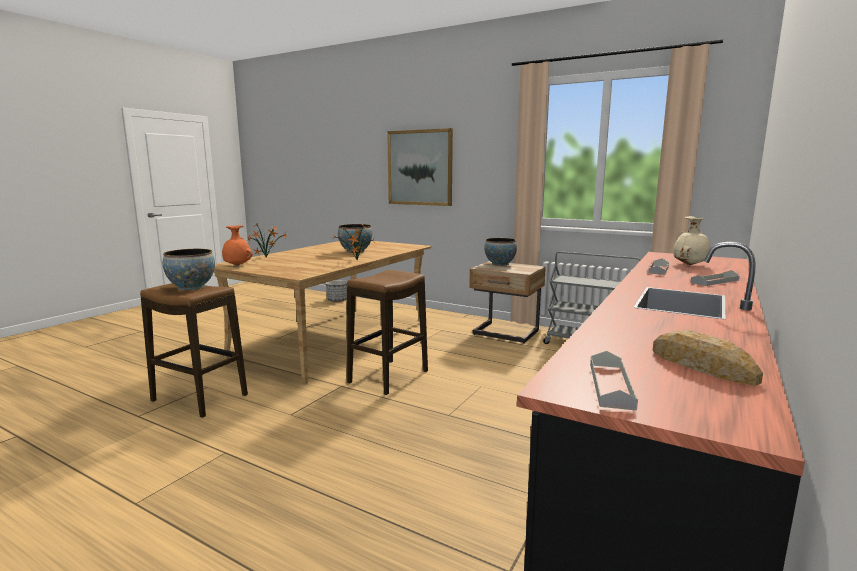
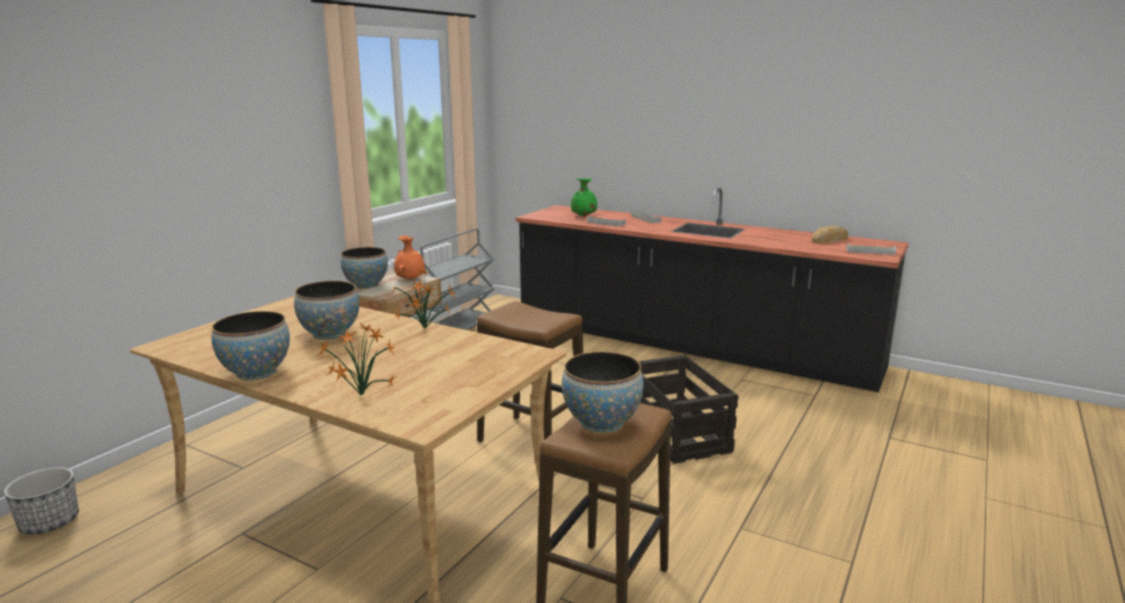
camera: 90 degrees left, 5 degrees up
(237, 265) = (436, 409): orange vase -> orange vase (411, 279)
(307, 248) = (256, 373): none -> bowl
(393, 438) = (678, 433): none -> crate
(420, 167) = (163, 168): picture -> none
(690, 265) = (584, 216): beige vase -> green vase

